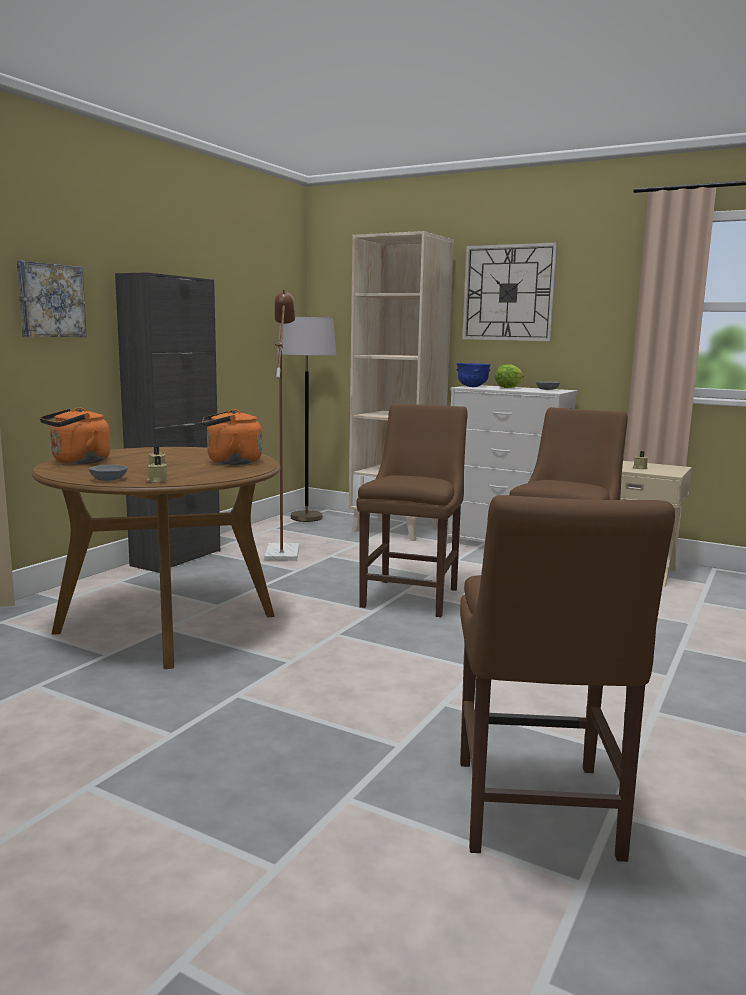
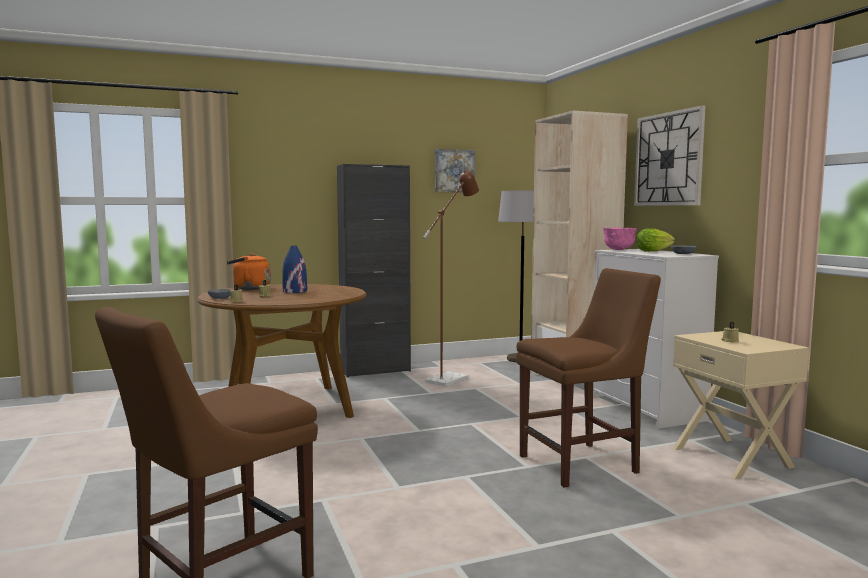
camera: 40 degrees right, 5 degrees down
(50, 300) = (286, 186): picture -> picture (454, 171)
(165, 460) = (294, 291): none -> blue vase
(230, 462) = (321, 296): orange kettle -> none
(412, 596) = (470, 427): brown chair -> none
(472, 387) = (619, 250): blue bowl -> pink bowl

